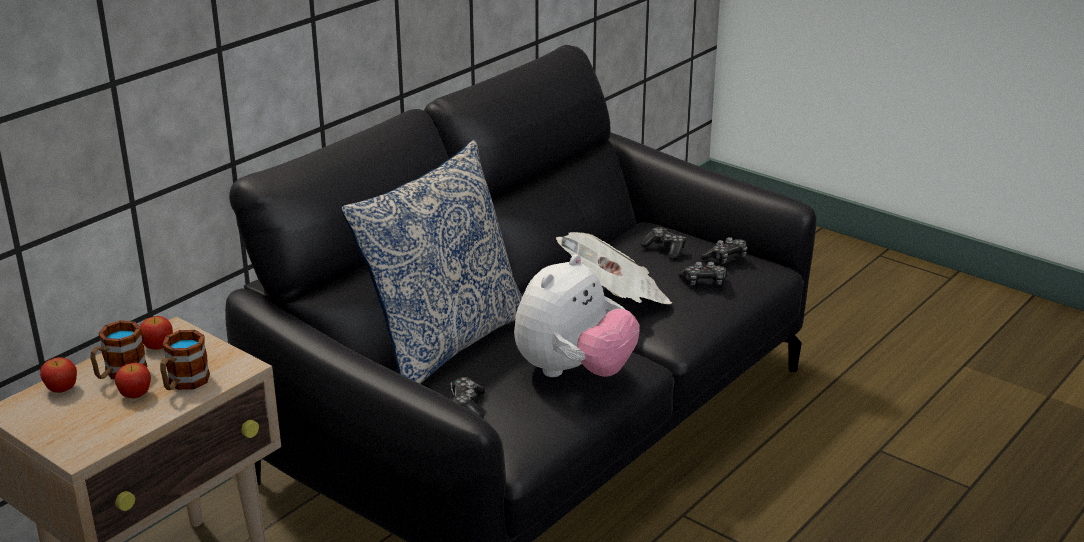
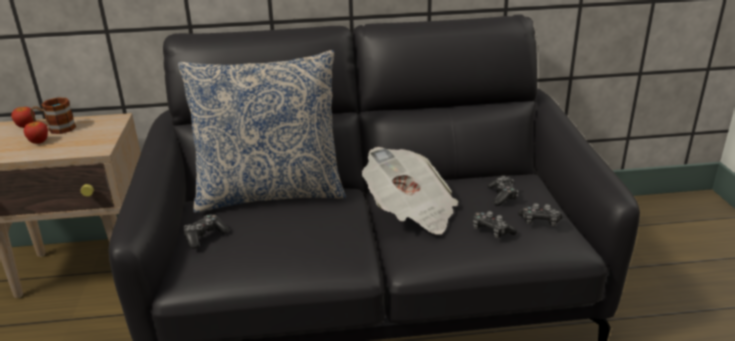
camera: 45 degrees right, 0 degrees up
(158, 346) = (95, 123): apple -> none
(184, 383) = (63, 146): mug -> none
(574, 371) = (298, 248): plush toy -> none

